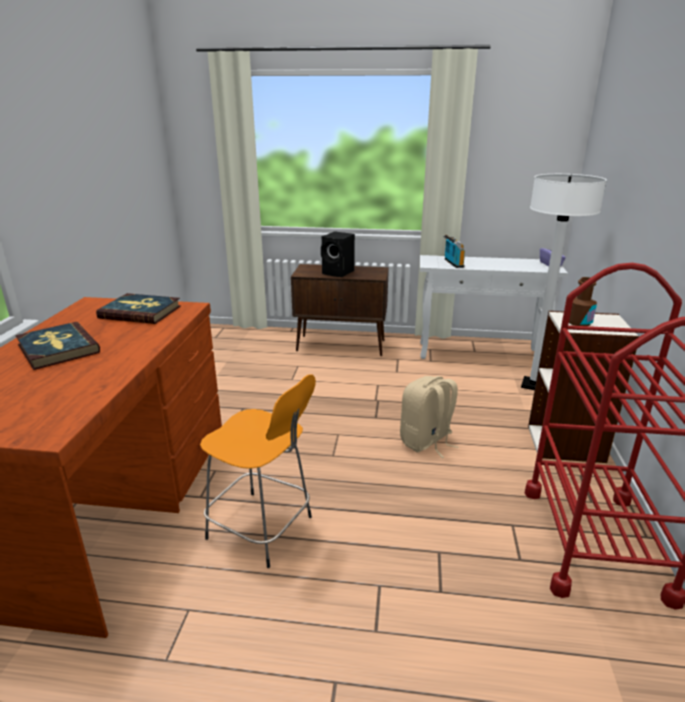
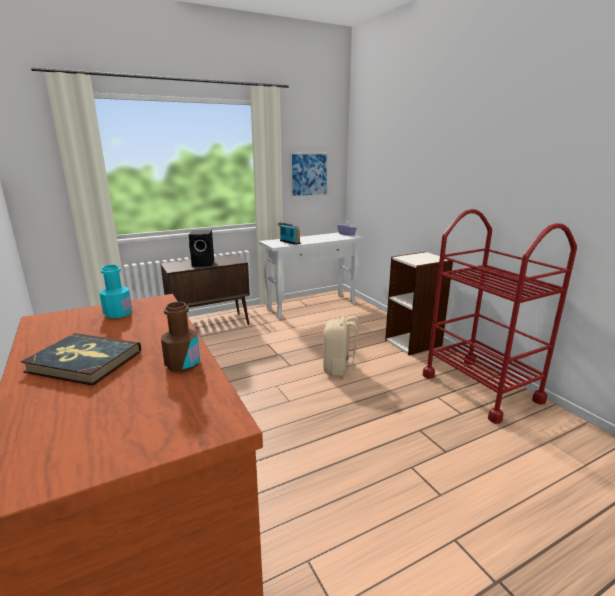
camera: 35 degrees left, 5 degrees down
(141, 312) = (118, 313): book -> turquoise bottle
(263, 529) = (297, 472): orange stool -> none
(514, 172) = (309, 174): none -> picture
(533, 385) = (362, 316): white floor lamp -> none
(578, 322) = (416, 259): brown bottle -> brown bottle (183, 364)

